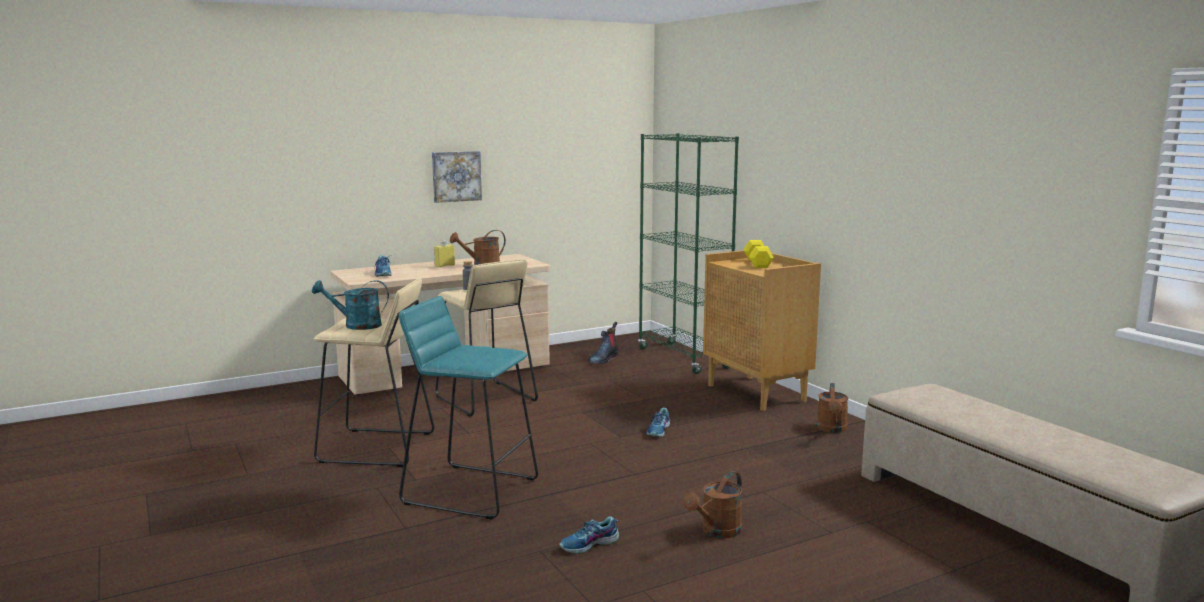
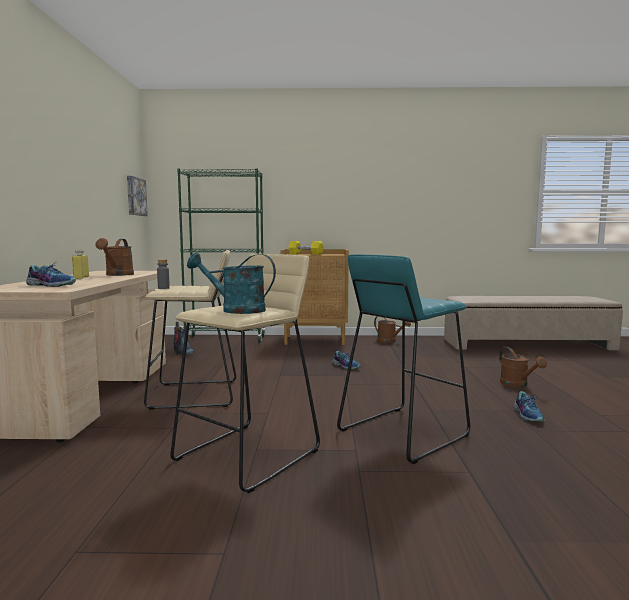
camera: 60 degrees left, 5 degrees down
(356, 325) = (235, 310): turquoise watering can -> turquoise watering can turned 75 degrees clockwise
(456, 176) = (50, 185): picture -> picture (135, 196)

